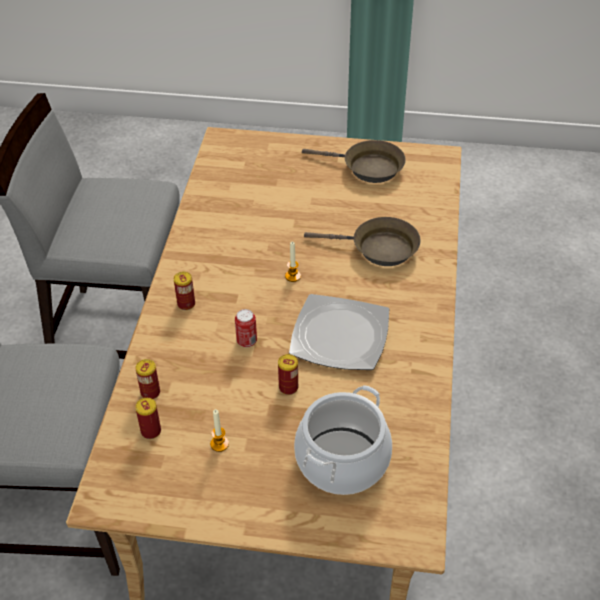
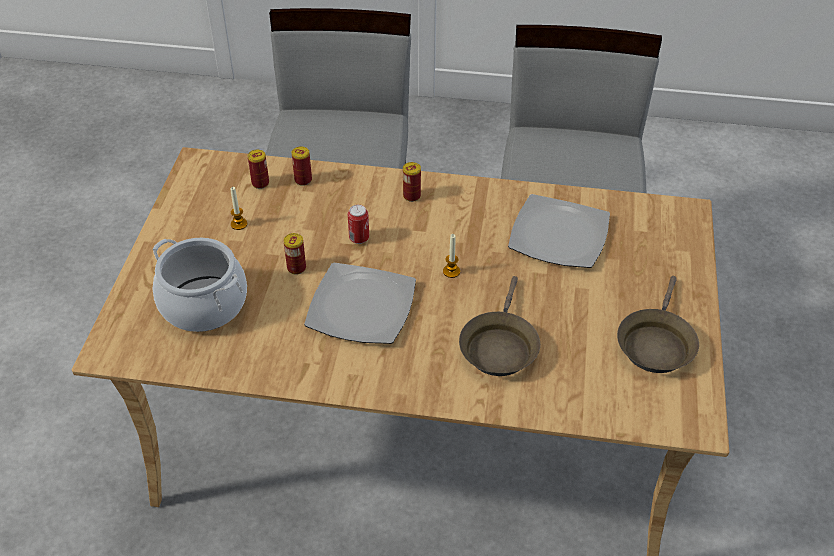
camera: 90 degrees right, 0 degrees up
(248, 210) = (558, 235): none -> plate

